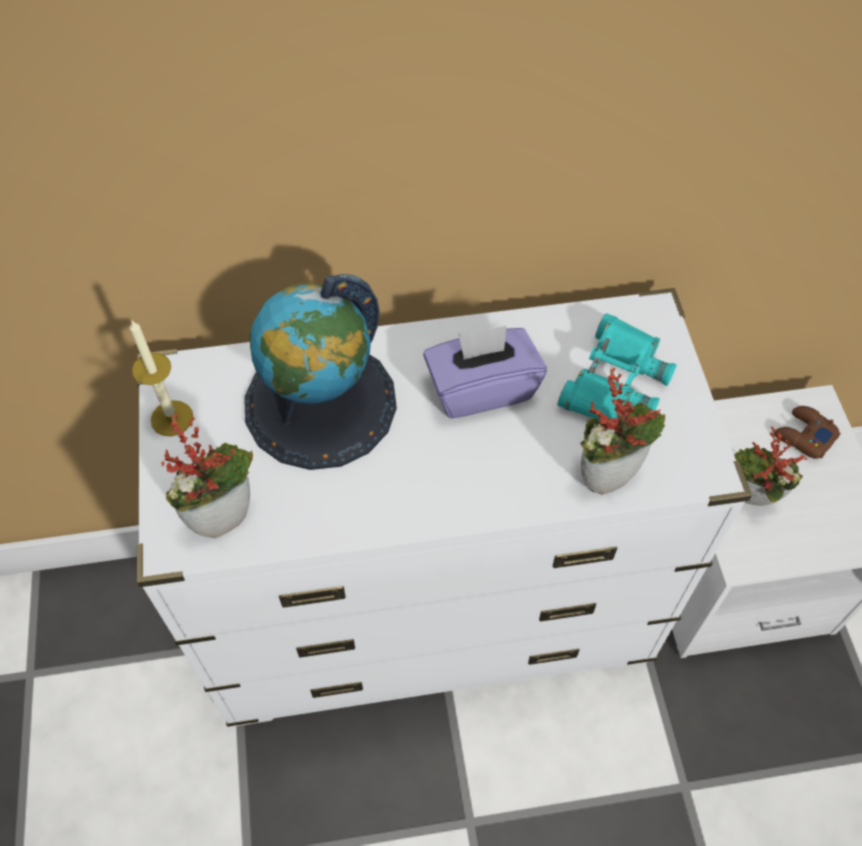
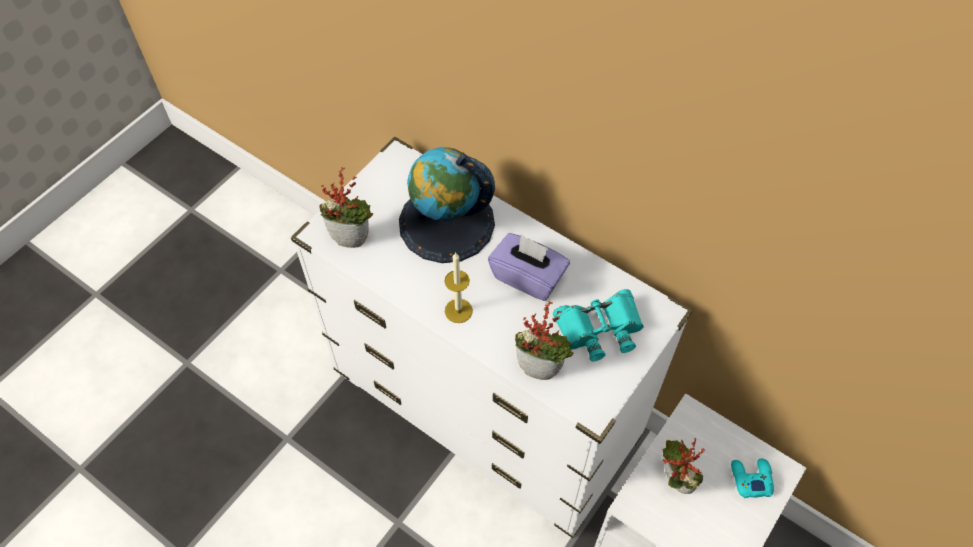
camera: 45 degrees right, 0 degrees up
(172, 418) = (377, 177): candle -> candle (458, 311)
(804, 436) = (750, 478): brown game controller -> turquoise game controller

